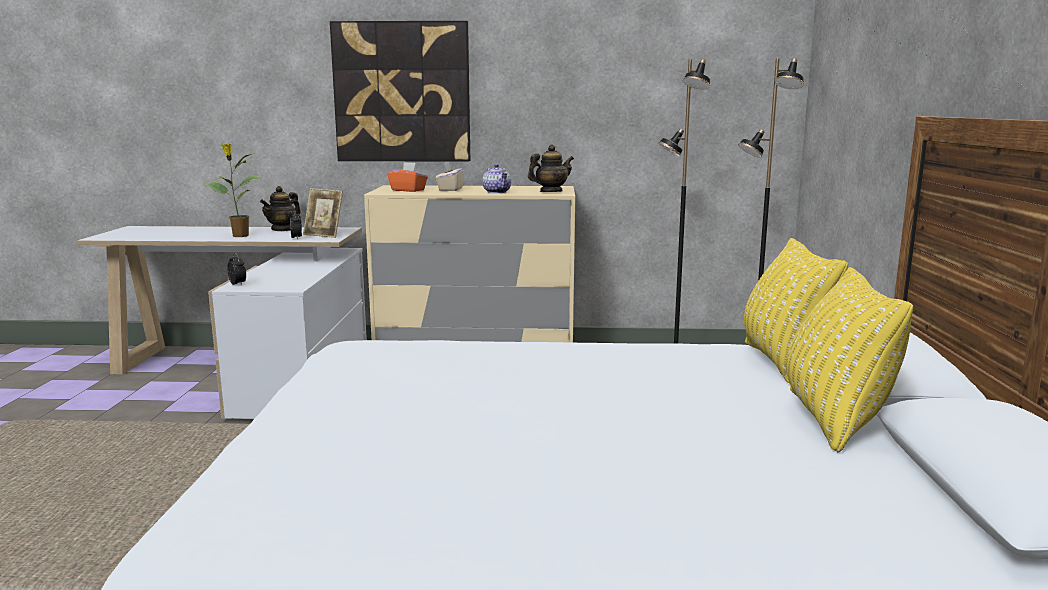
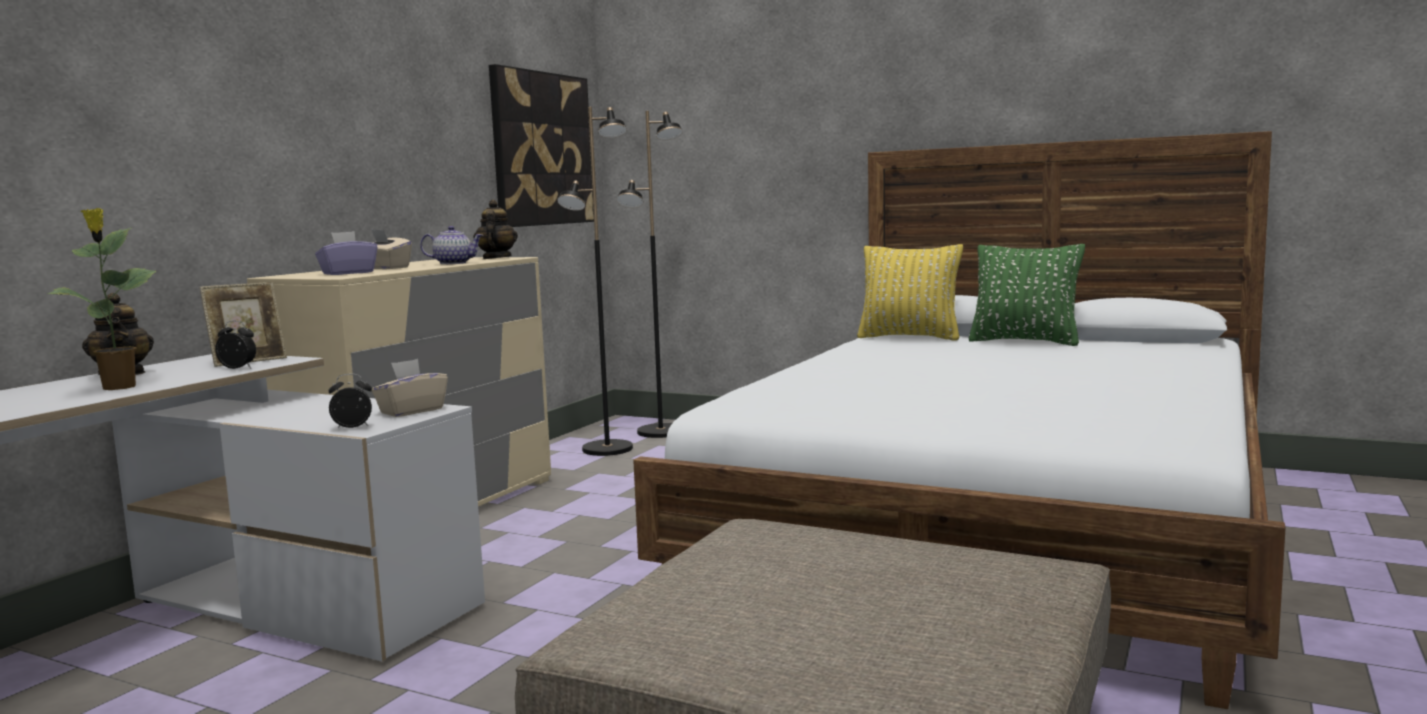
camera: 65 degrees left, 5 degrees down
(285, 285) = (411, 411): none -> beige tissue box
(402, 92) = (259, 131): picture -> picture (541, 149)
(408, 190) = (348, 273): orange tissue box -> purple tissue box
(834, 420) = (1025, 341): yellow pillow -> green pillow

